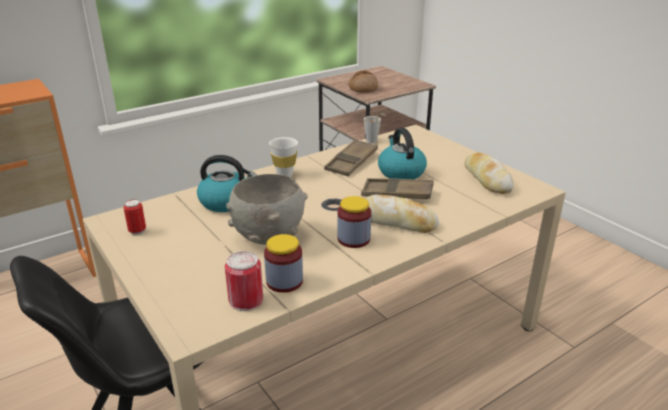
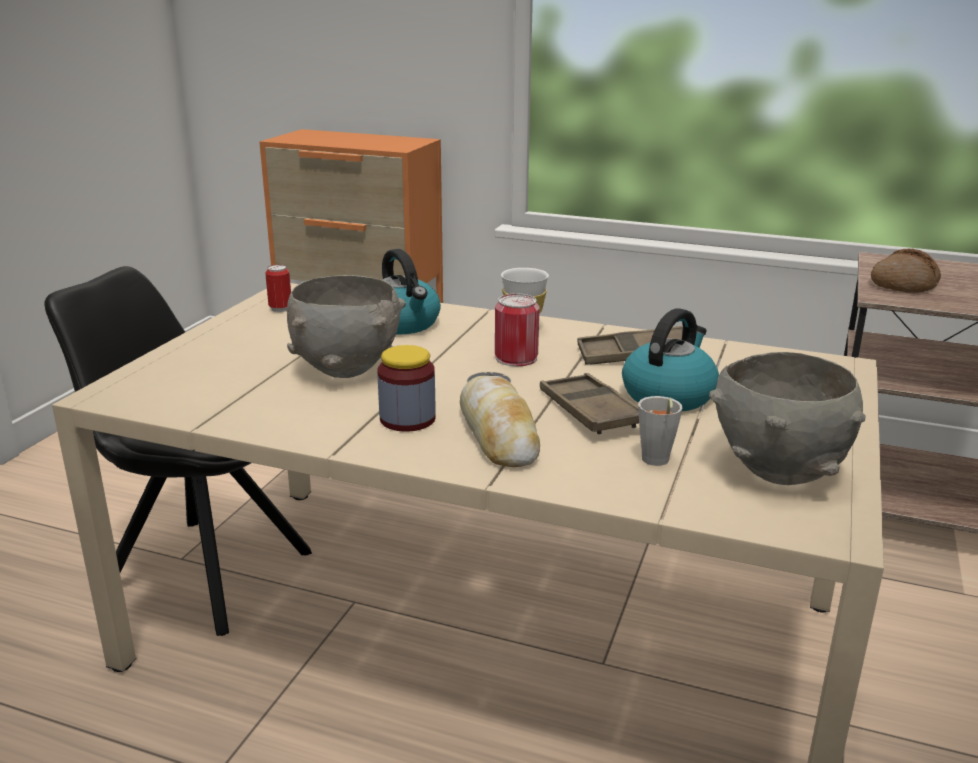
camera: 55 degrees right, 5 degrees down
(246, 300) = (192, 401): can -> can (516, 358)
(284, 281) = (253, 409): jar -> none
(373, 142) = (735, 349): grey cup -> grey cup (655, 462)
(487, 179) = (777, 470): bread -> grey bowl

